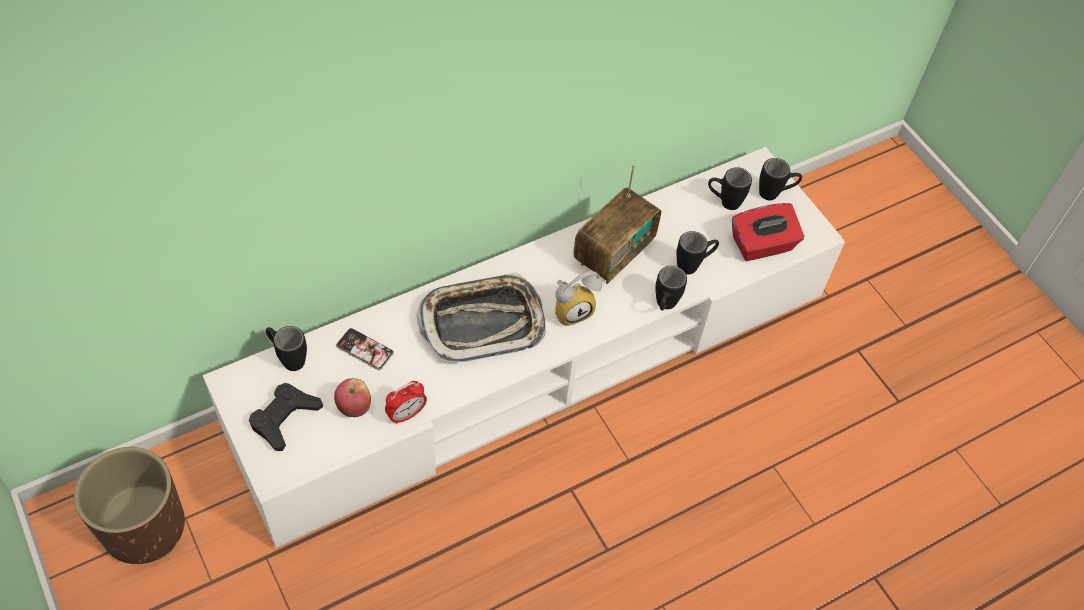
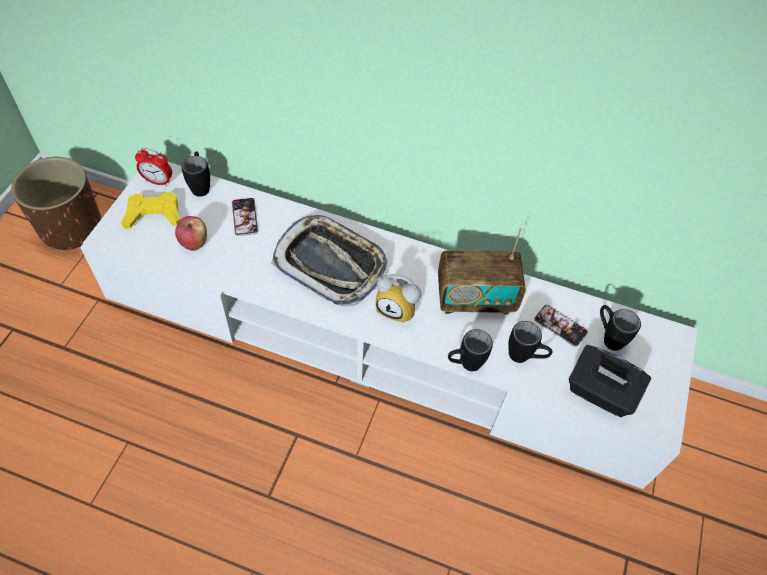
camera: 50 degrees right, 0 degrees up
(284, 418) = (153, 214): black game controller -> yellow game controller
(406, 414) = (214, 274): alarm clock -> alarm clock (158, 181)
(688, 222) = (560, 326): none -> phone
(762, 245) = (600, 393): red tissue box -> black tissue box
(775, 194) = (660, 367): black mug -> none

